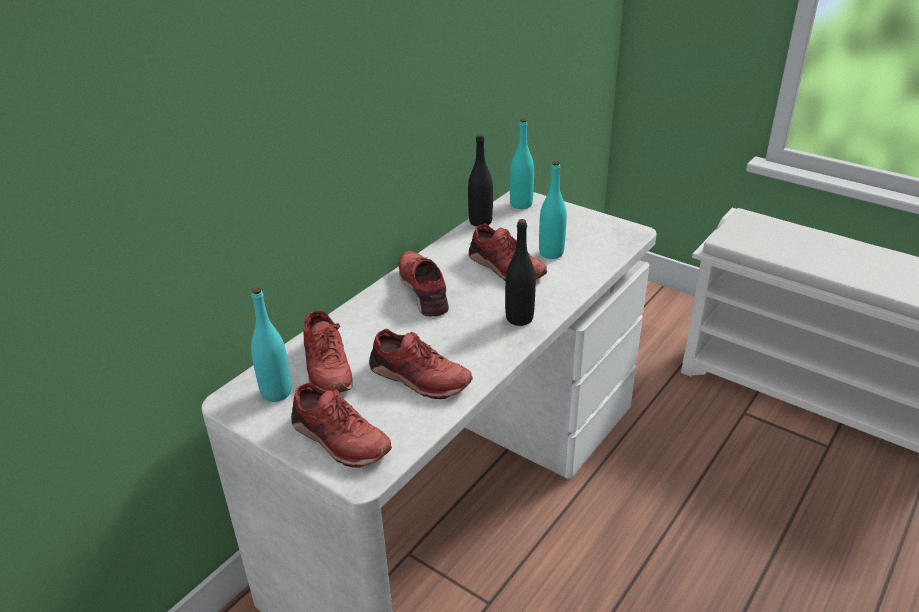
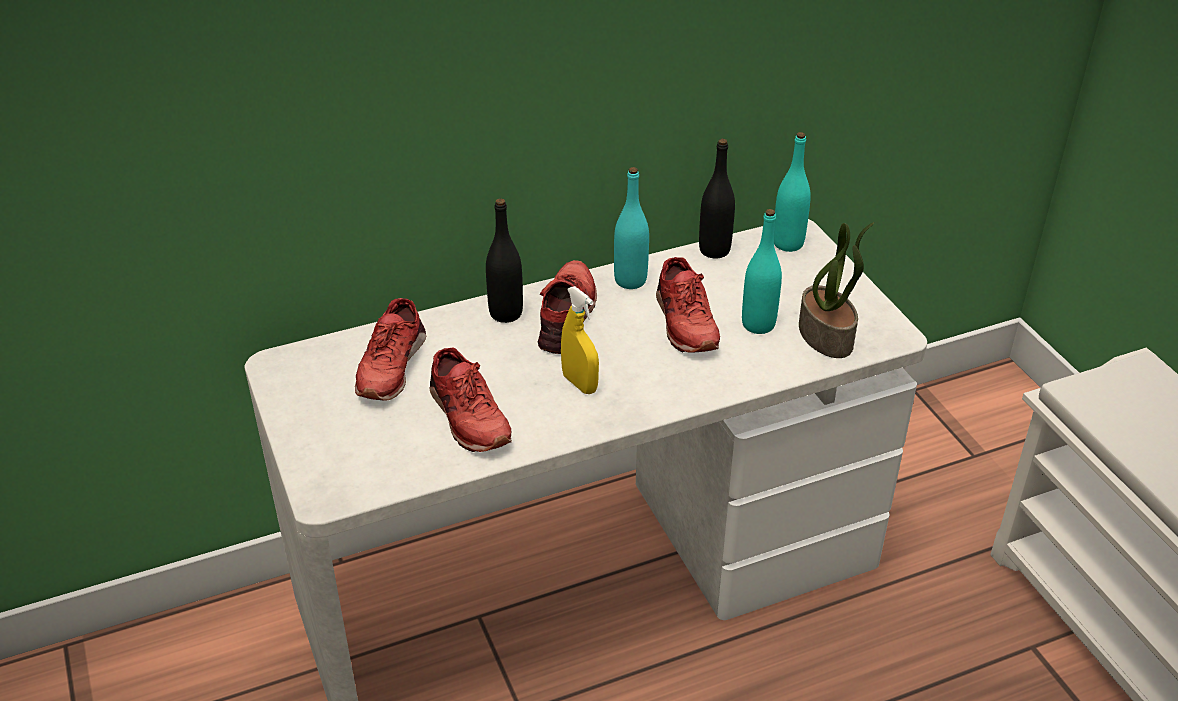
camera: 30 degrees right, 5 degrees up
(276, 392) = (322, 373): turquoise bottle -> turquoise bottle (630, 280)
(339, 439) = (336, 449): red shoe -> none
(475, 327) = (579, 384): none -> yellow spray bottle
(519, 318) = (638, 393): black bottle -> black bottle (506, 313)
(597, 245) = (827, 336): none -> potted plant

